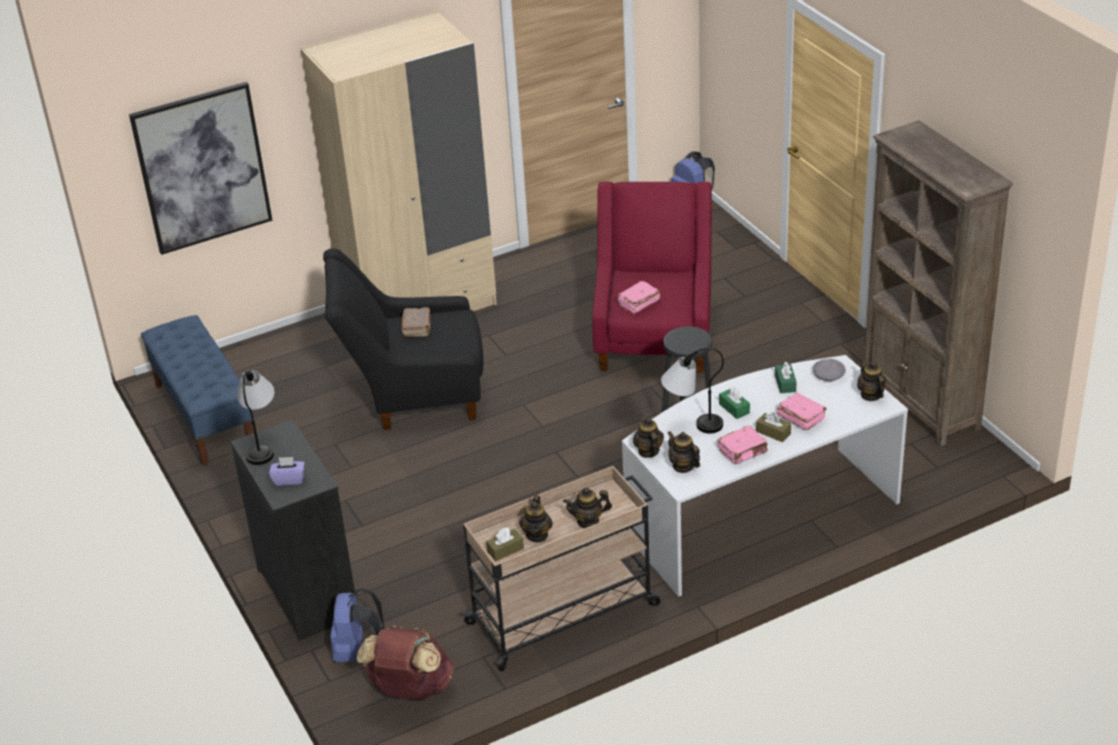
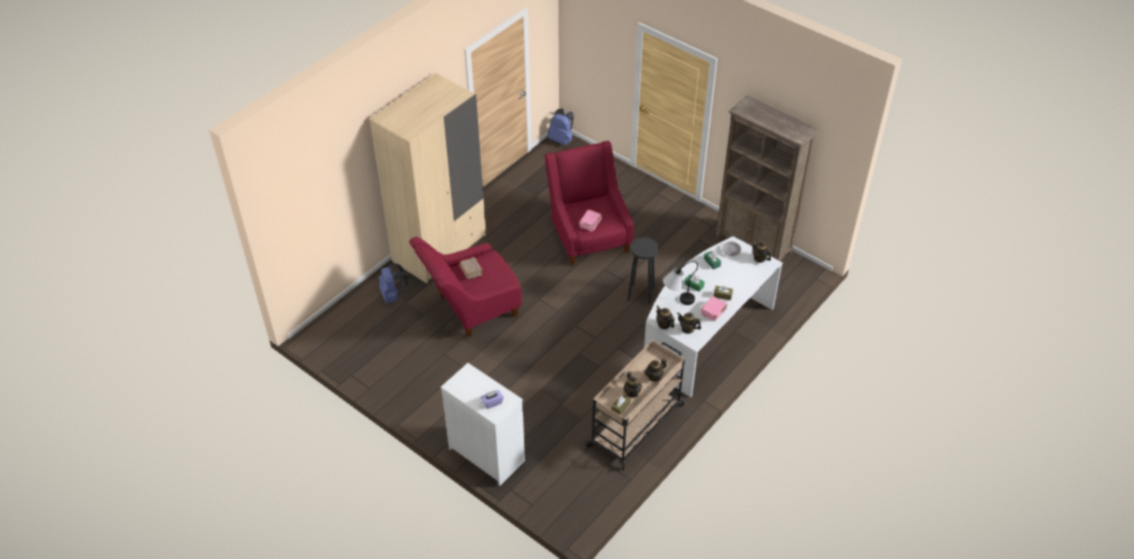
camera: 25 degrees left, 10 degrees up
(202, 168) = (319, 206): picture -> none
(204, 415) = (351, 355): blue bench -> none
(263, 443) = (461, 383): table lamp -> none
(308, 593) = (487, 454): black dresser -> white dresser
(357, 651) = (536, 482): blue backpack -> blue backpack (393, 295)
(410, 689) = (580, 496): brown backpack -> none
(413, 394) = (471, 308): black armchair -> red armchair
(800, 418) = (731, 282): pink book -> none

